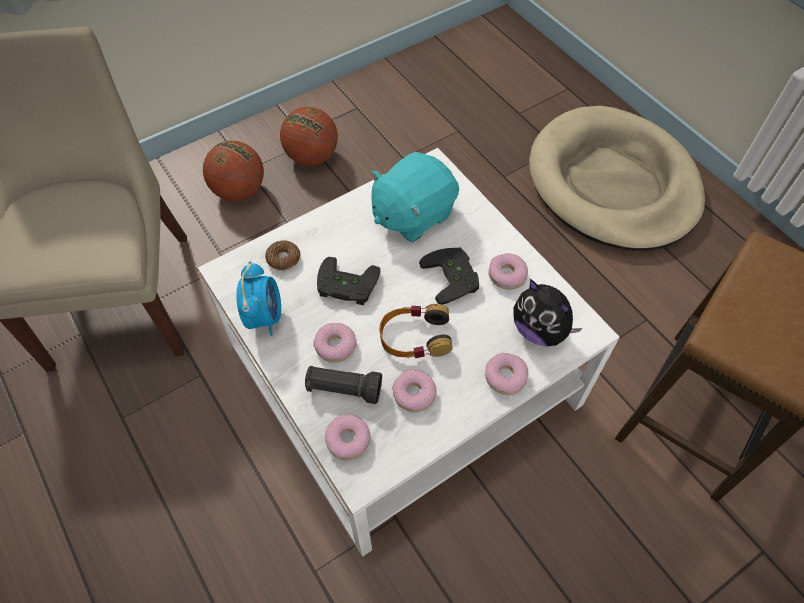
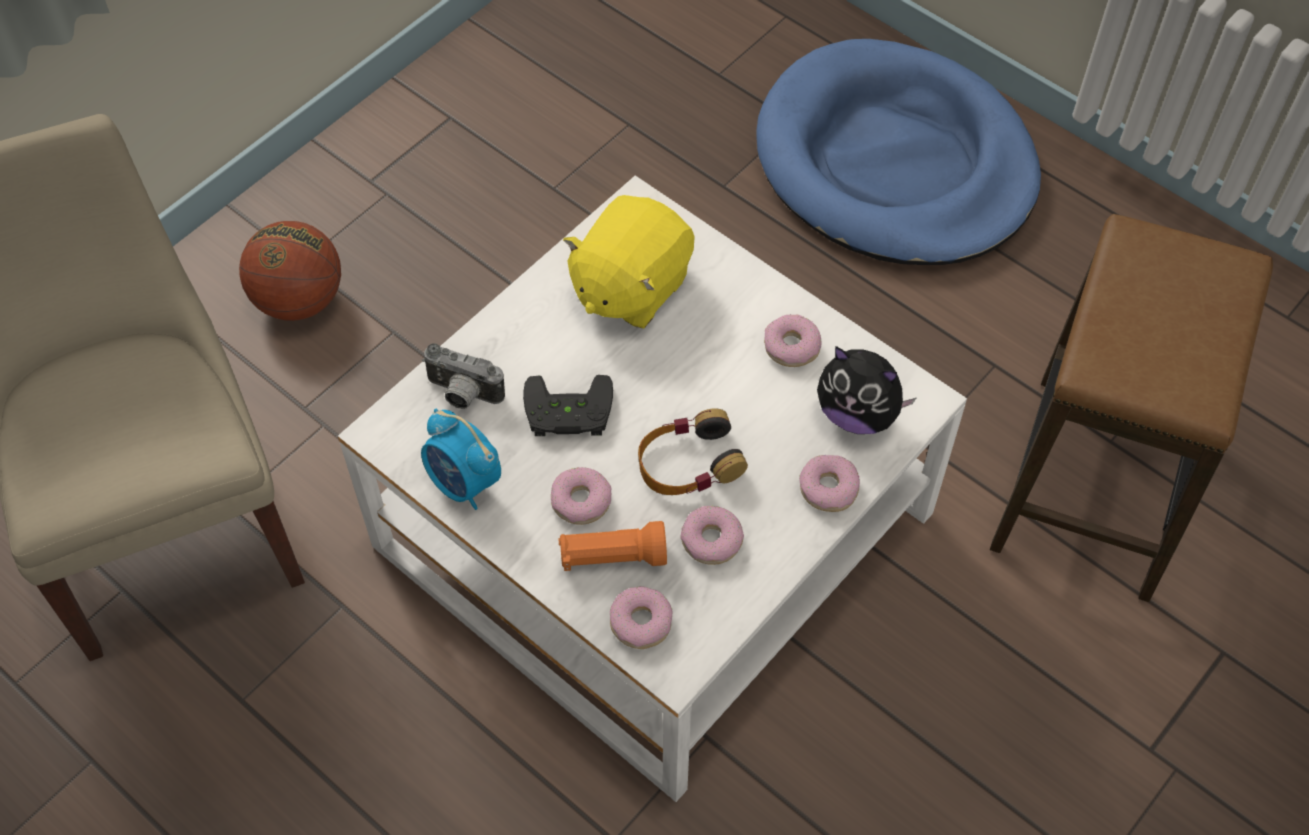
camera: 15 degrees left, 0 degrees up
(264, 316) = (464, 483): alarm clock -> alarm clock turned 150 degrees clockwise
(283, 259) = (462, 394): donut -> camera
(312, 156) = (401, 217): basketball -> none
(343, 389) = (612, 557): black flashlight -> orange flashlight
(412, 214) = (630, 286): turquoise plush toy -> yellow plush toy
(454, 277) = (718, 366): black game controller -> none
(612, 184) = (894, 163): beige dog bed -> blue dog bed

